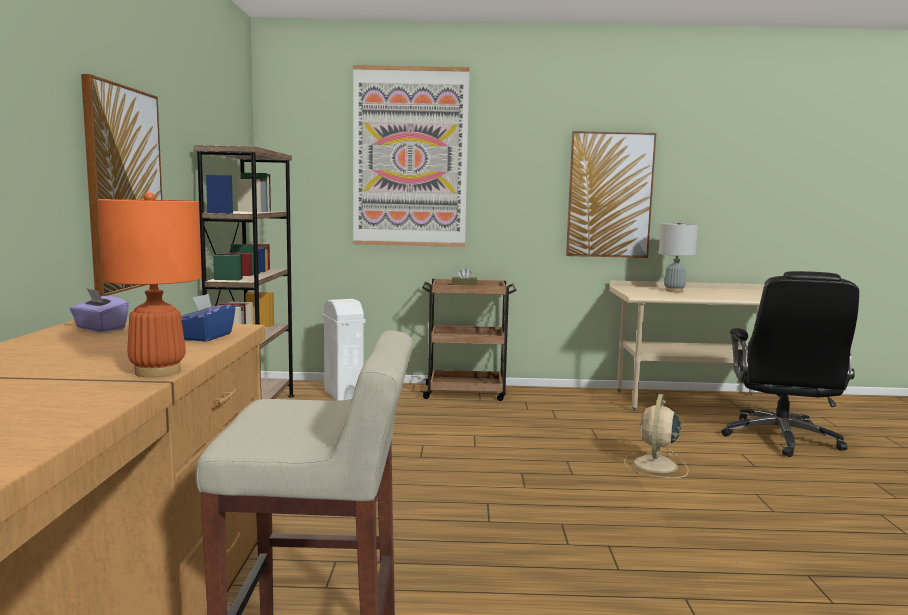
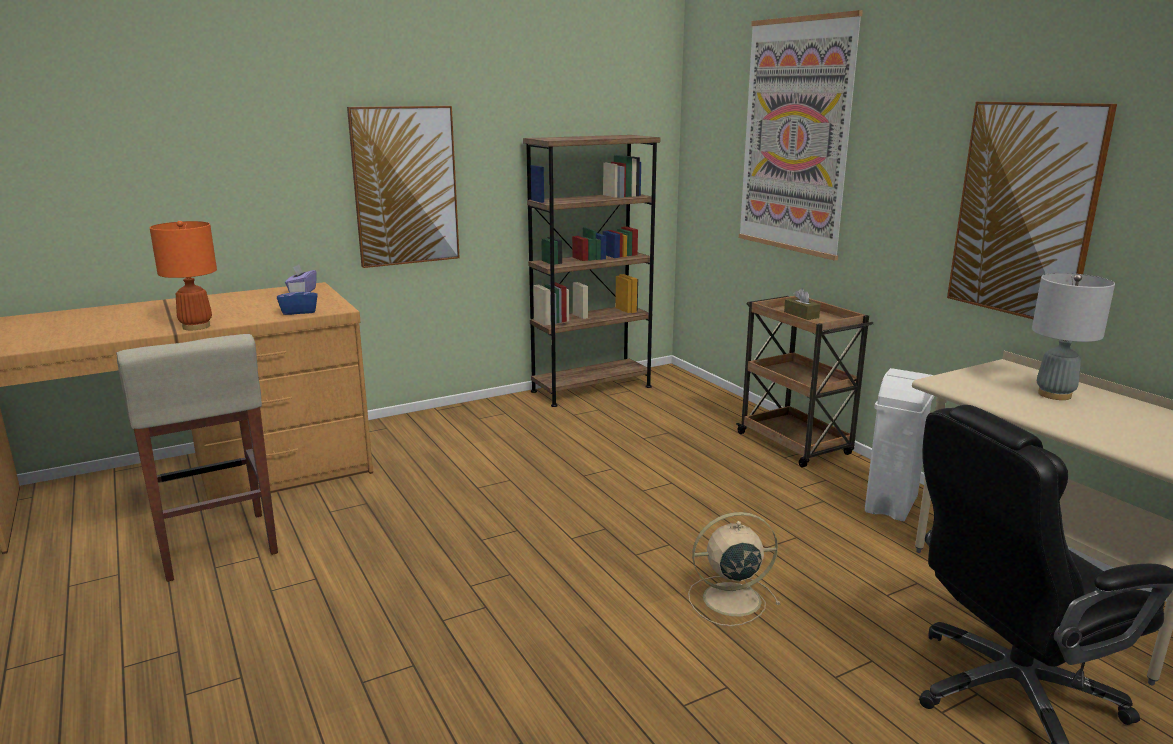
camera: 60 degrees right, 10 degrees up
(343, 394) = (687, 401): white trash can -> white trash can (891, 504)

